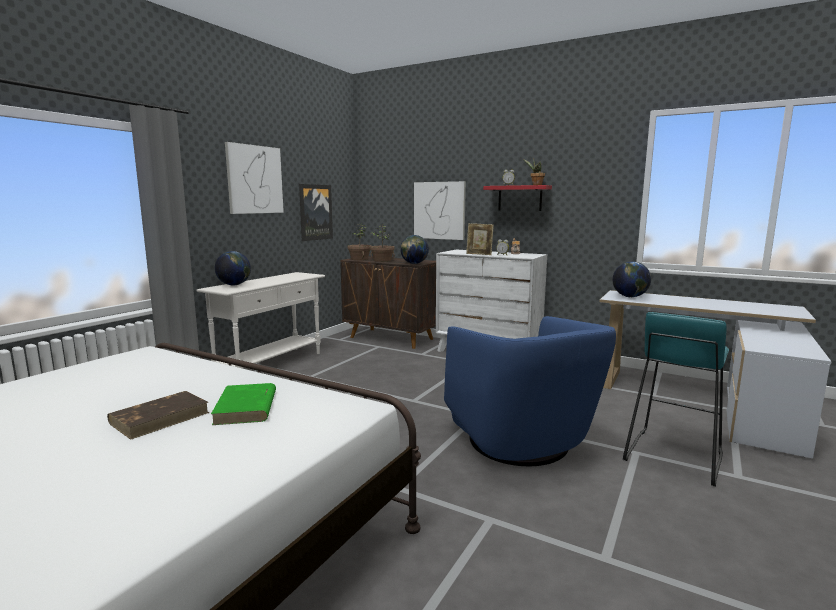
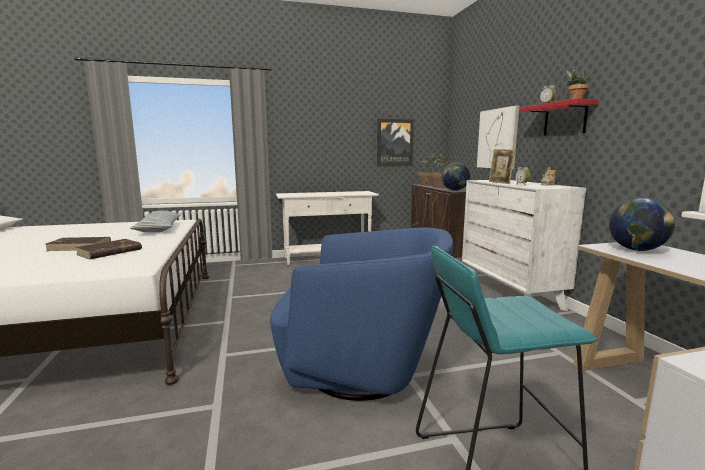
camera: 45 degrees right, 0 degrees up
(169, 368) = (158, 229): none -> pillow
(234, 285) = (300, 193): globe -> none
(246, 408) = (109, 252): green book -> brown book
(254, 179) = (332, 116): picture -> none
(519, 443) = (361, 370): blue armchair -> blue armchair turned 105 degrees counterclockwise

